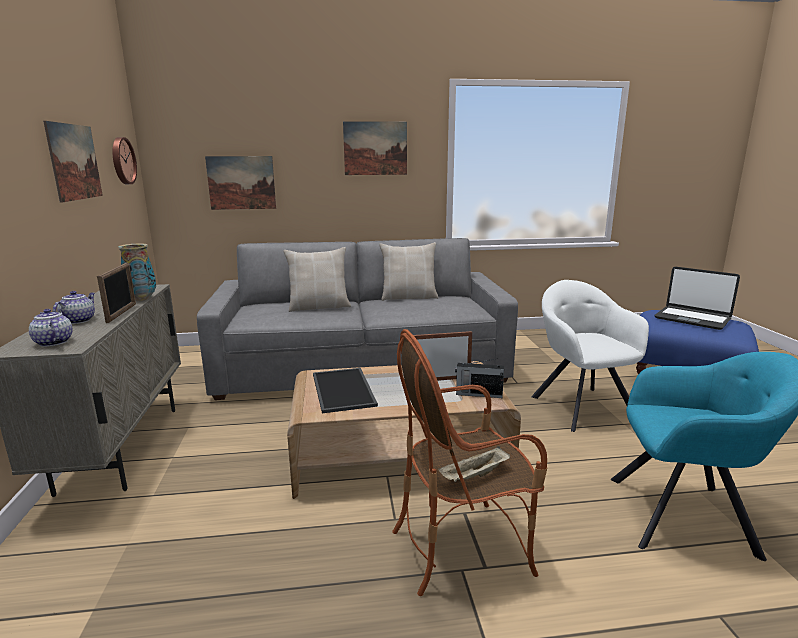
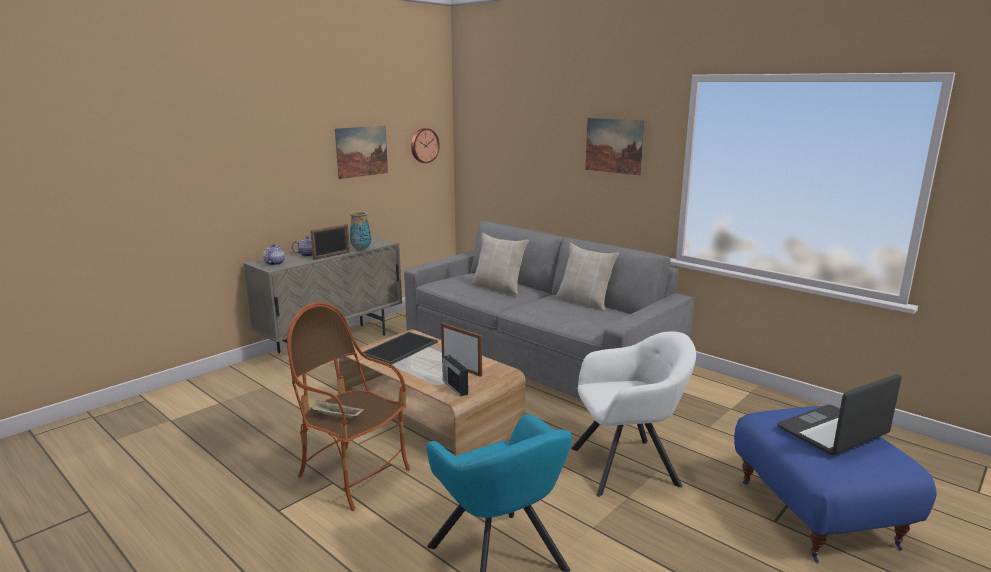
camera: 50 degrees right, 0 degrees up
(241, 183) = (510, 167): picture -> none
(580, 406) = (628, 465): white armchair -> white armchair turned 45 degrees clockwise
(692, 318) = (833, 432): laptop -> laptop turned 60 degrees clockwise

